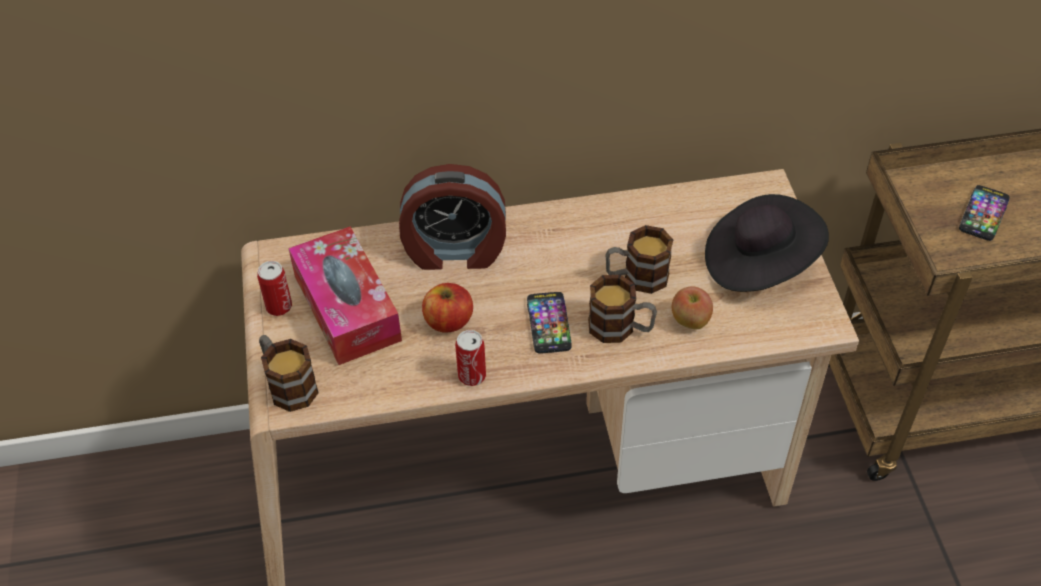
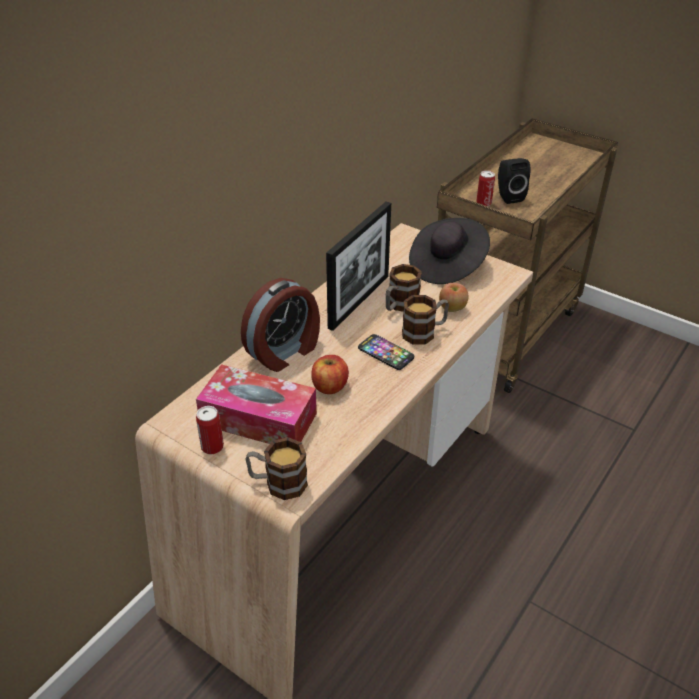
camera: 45 degrees left, 10 degrees down
(472, 376) = (381, 403): can -> can (483, 203)
(600, 242) = (359, 301): none -> picture frame
(983, 214) = (508, 196): phone -> black speaker

